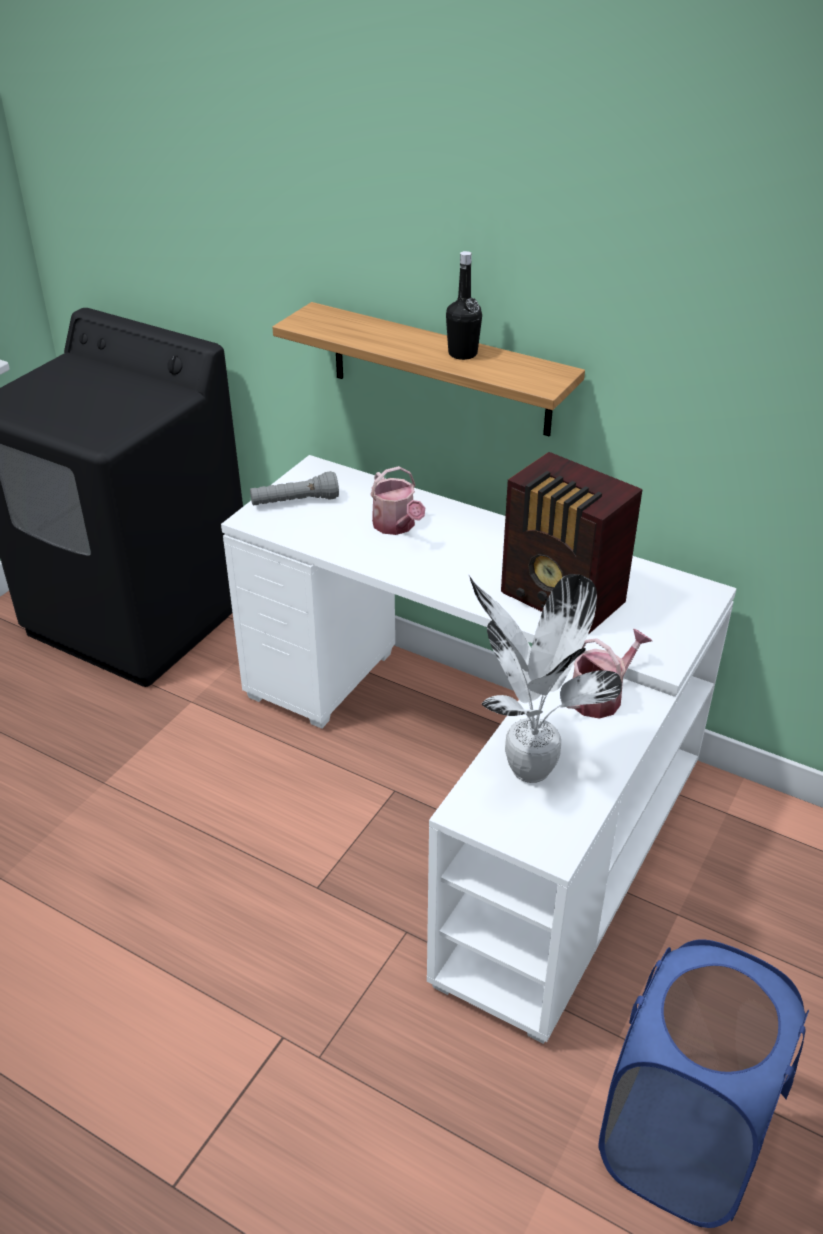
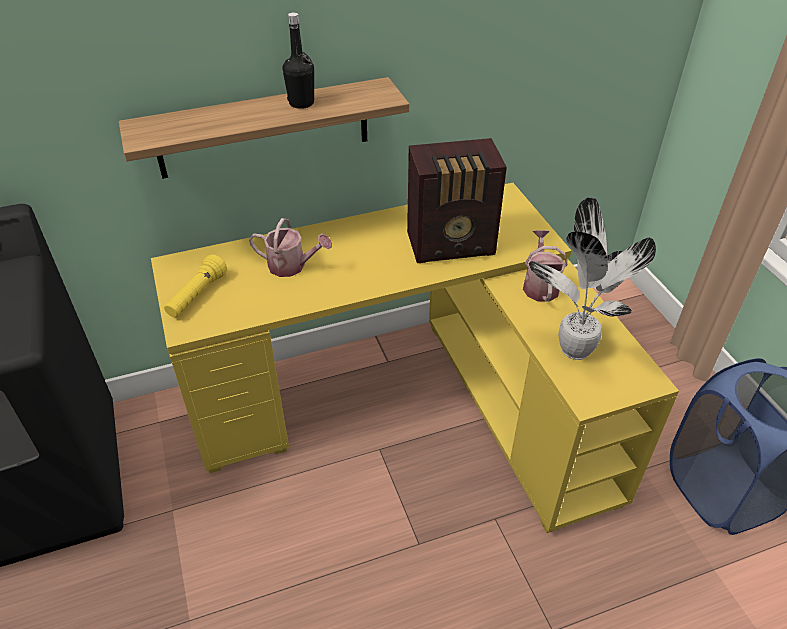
camera: 50 degrees left, 5 degrees up
(295, 502) = (197, 296): grey flashlight -> yellow flashlight
(481, 778) = (412, 401): white desk -> yellow desk

